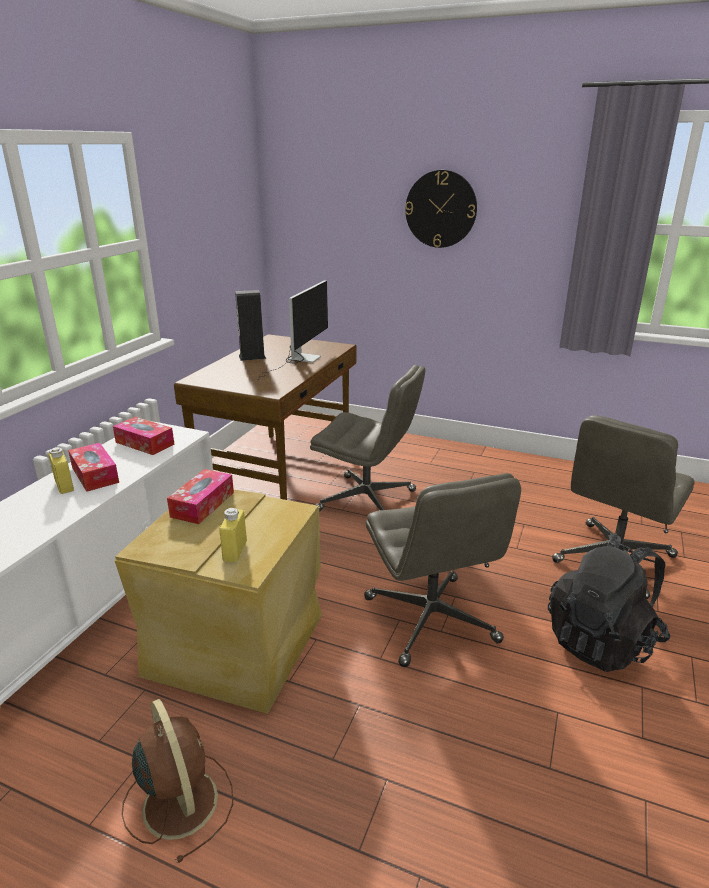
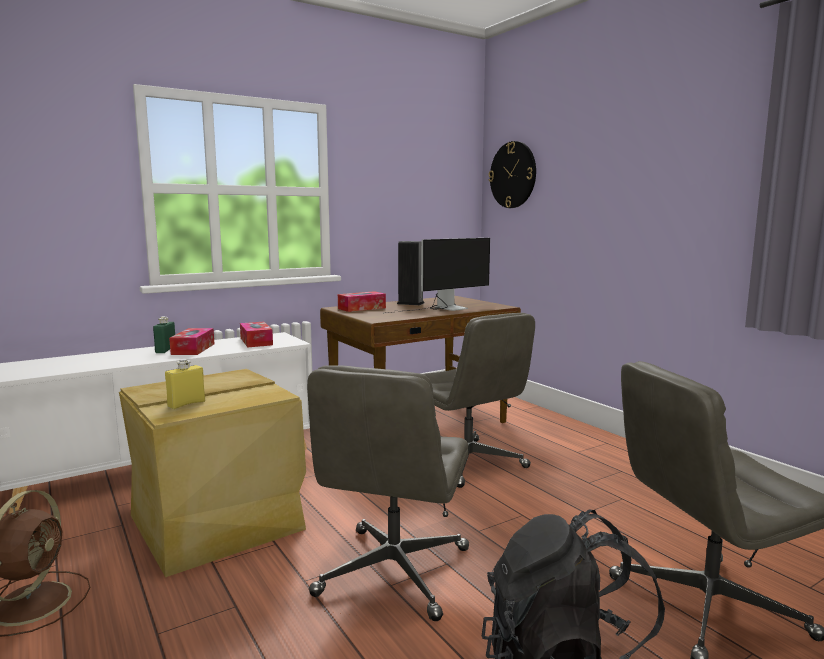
camera: 35 degrees right, 15 degrees down
(64, 486) = (166, 350): yellow bottle -> green bottle
(202, 504) = (223, 377): tissue box -> tissue box (362, 308)
(440, 209) = (623, 170): wall clock -> wall clock (513, 175)

